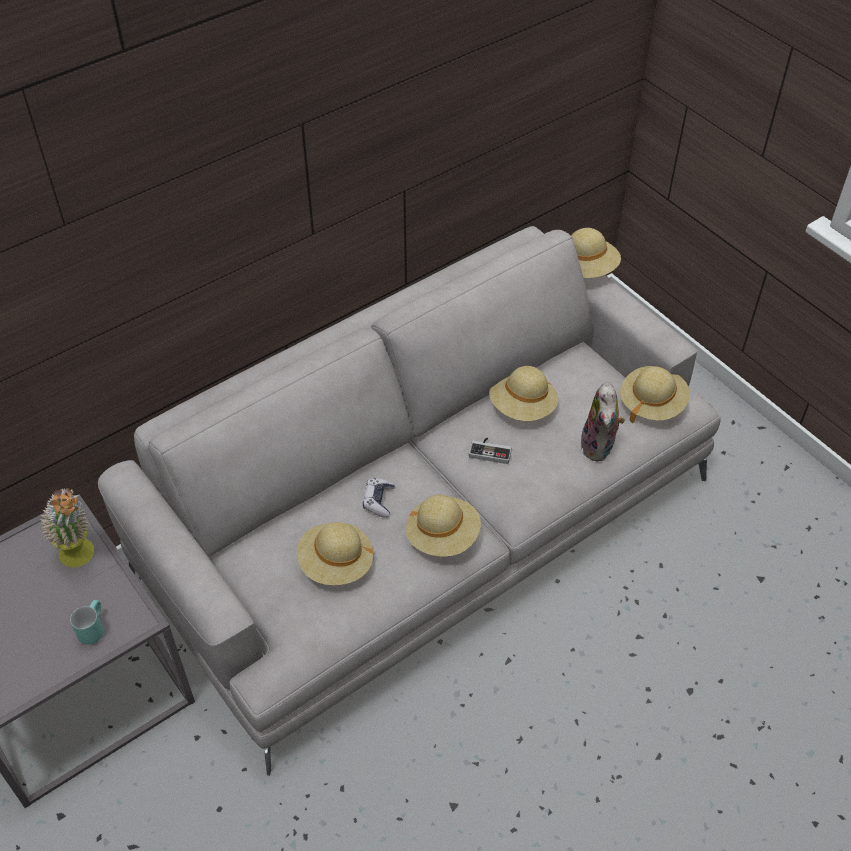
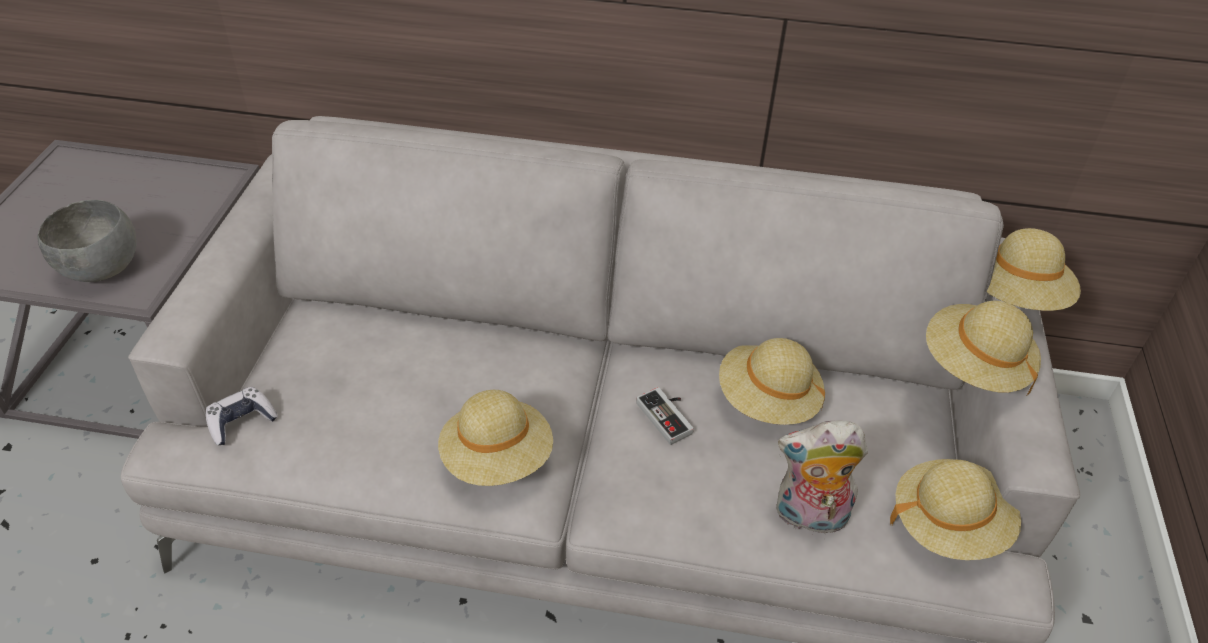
camera: 45 degrees right, 5 degrees down
(82, 558) = (184, 213): potted plant -> none
(91, 628) = (101, 270): turquoise mug -> grey bowl
(336, 564) = (364, 394): beige hat -> beige hat (974, 366)
(378, 501) = (486, 370): game controller -> game controller (241, 421)
(599, 447) = (809, 517): plush toy -> plush toy turned 45 degrees clockwise

